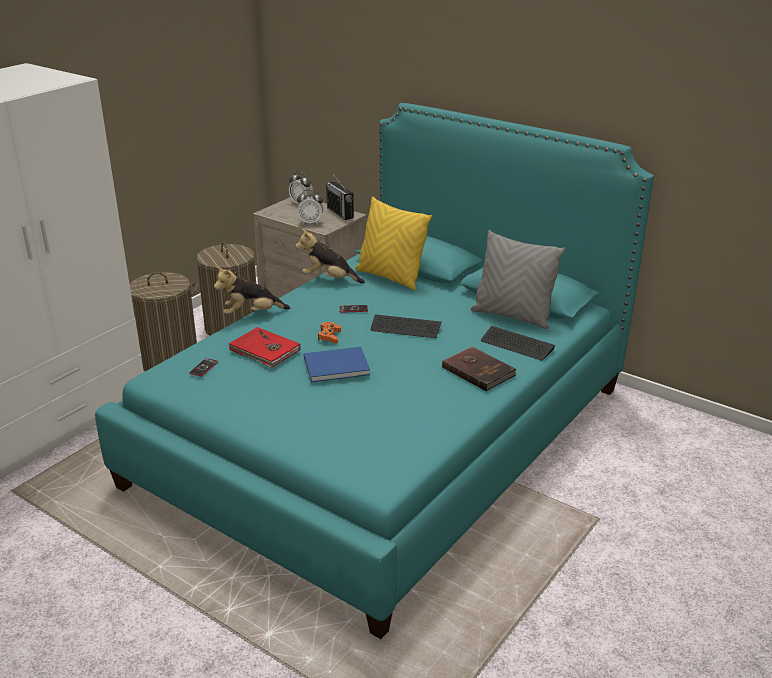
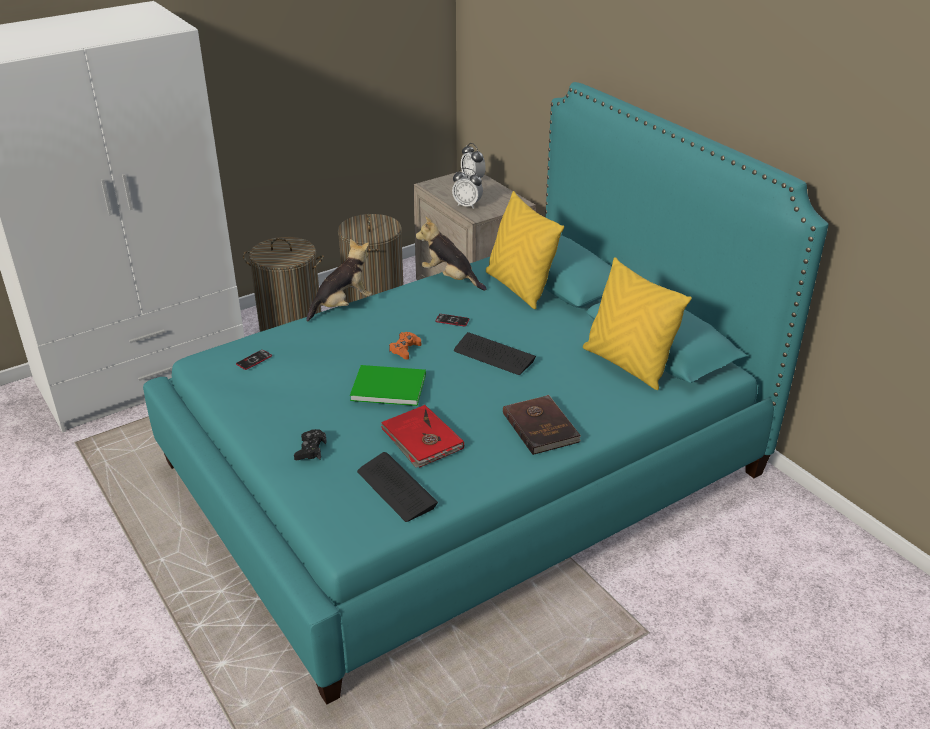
camera: 20 degrees right, 5 degrees up
(251, 314) = (342, 305): plush toy -> plush toy turned 135 degrees clockwise
(264, 350) = (326, 353): red book -> red book (421, 440)
(302, 425) = (310, 450): none -> black game controller
(334, 365) = (386, 386): blue book -> green book
(340, 213) = (507, 198): radio -> none
(512, 316) = (627, 364): grey pillow -> yellow pillow
(517, 345) = (608, 403): keyboard -> keyboard (396, 488)

